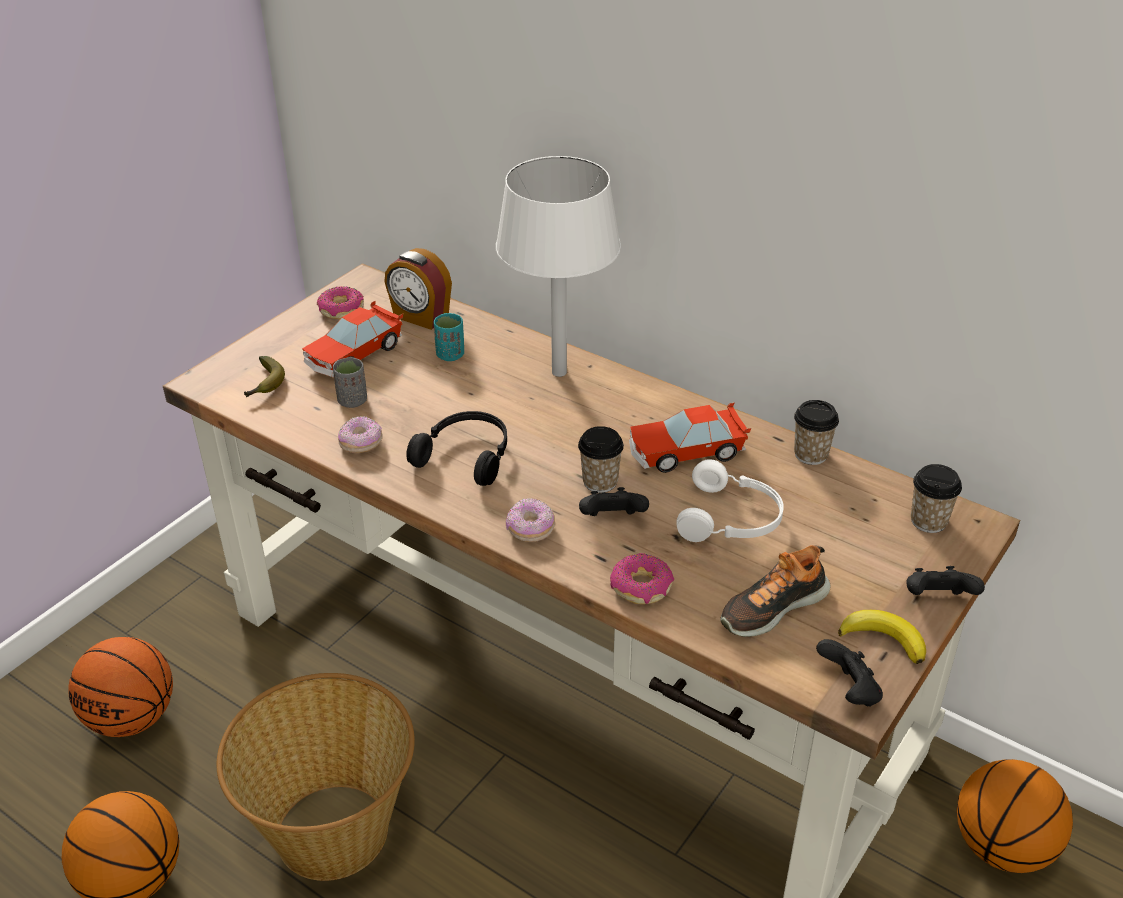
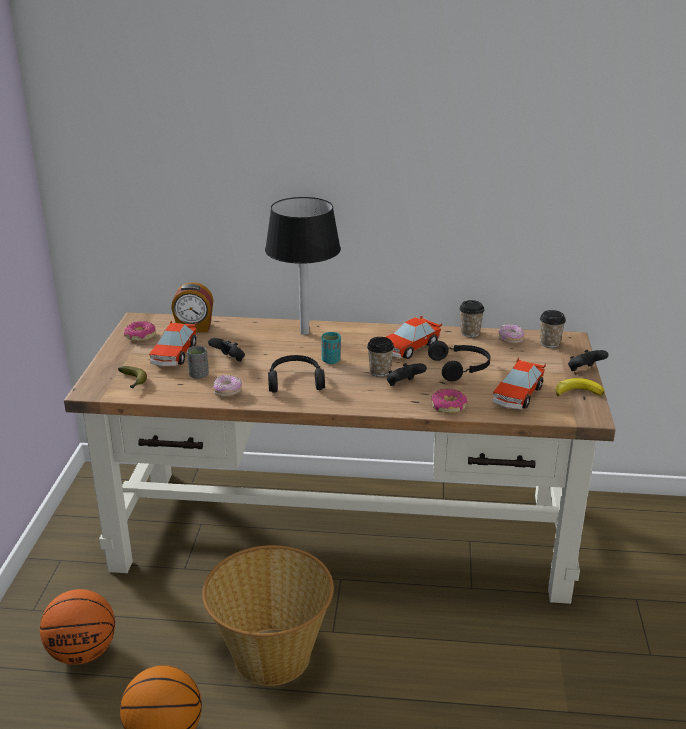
camera: 30 degrees left, 10 degrees down
(450, 355) = (233, 340): turquoise cup -> turquoise cup (331, 360)
(530, 529) = (366, 401): donut -> donut (510, 339)
(558, 372) = (304, 332): white table lamp -> black table lamp
(731, 519) = (461, 368): white headphones -> black headphones
(772, 607) = (517, 395): shoe -> toy car
(849, 691) = (584, 415): black game controller -> black game controller (229, 360)
(1003, 847) = (617, 522): basketball -> none

